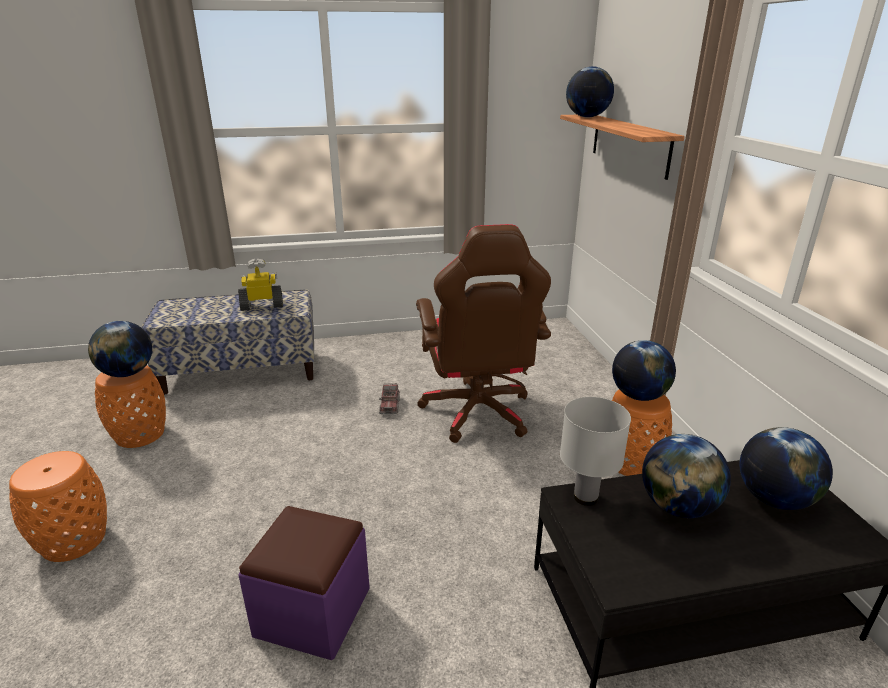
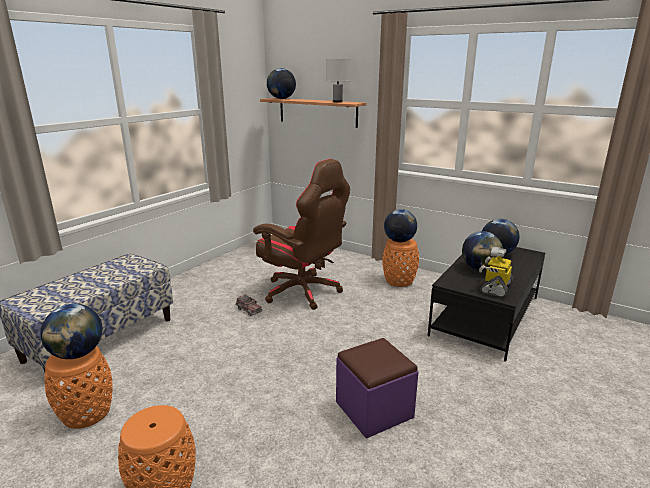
camera: 45 degrees left, 5 degrees down
(262, 305) = (115, 272): toy robot -> toy robot (495, 287)
(586, 497) = (450, 279): white table lamp -> white table lamp (337, 102)

